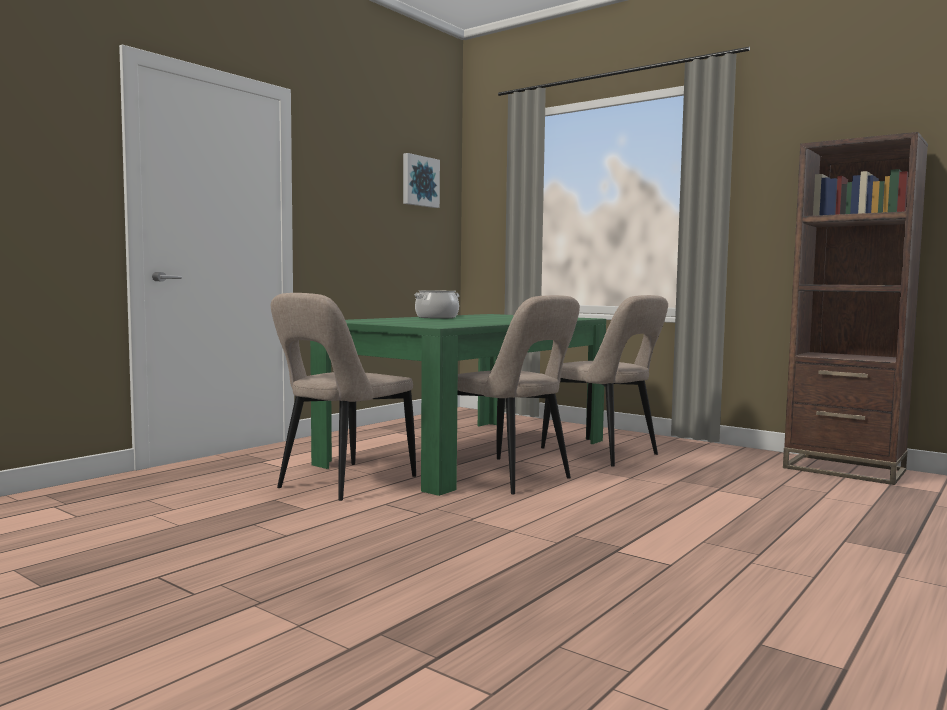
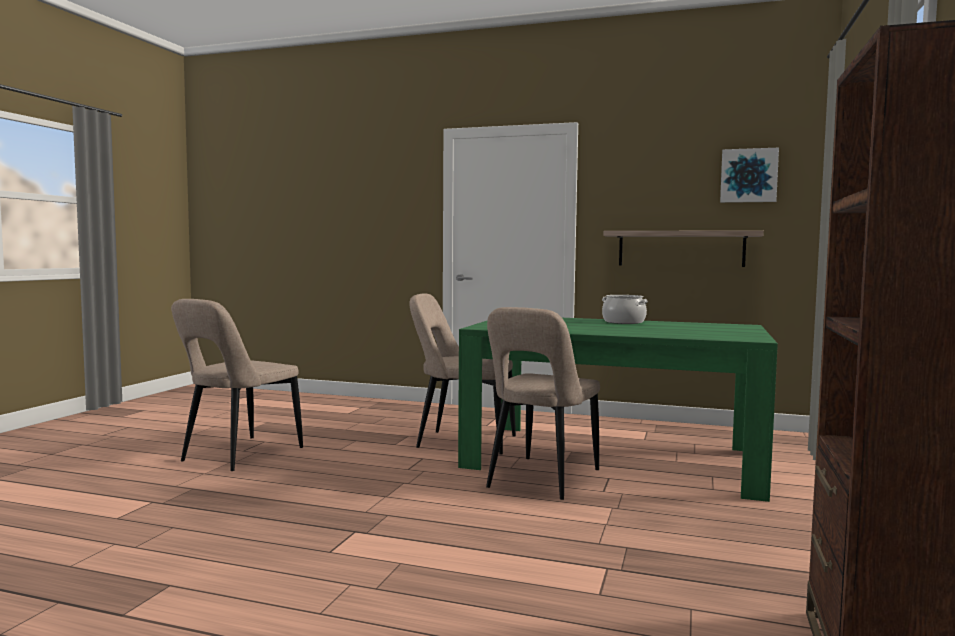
camera: 70 degrees right, 0 degrees up
(378, 246) = (680, 248): none -> shelf
(603, 453) = (701, 506): beige chair -> beige chair (238, 456)

